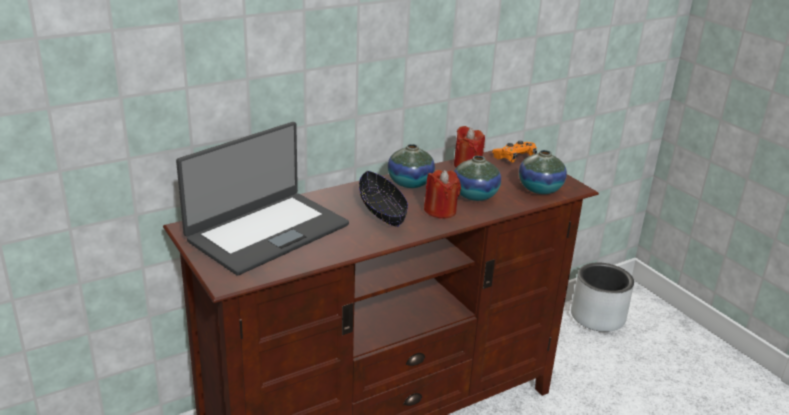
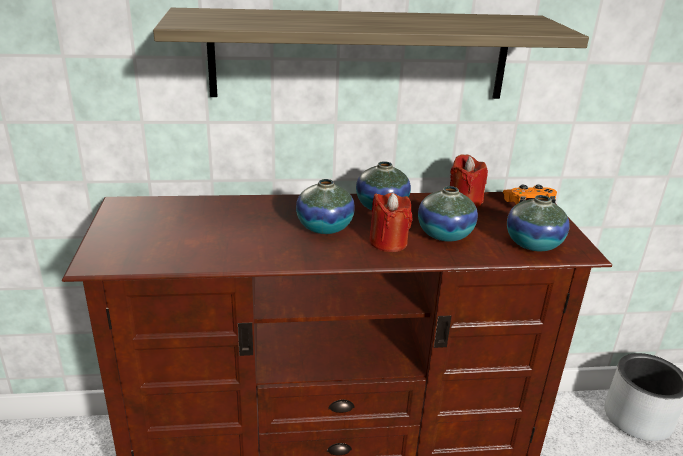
camera: 25 degrees right, 0 degrees up
(266, 232) = (186, 223): laptop -> none
(376, 57) = (360, 55): none -> shelf
(382, 210) = (324, 227): black bowl -> vase

